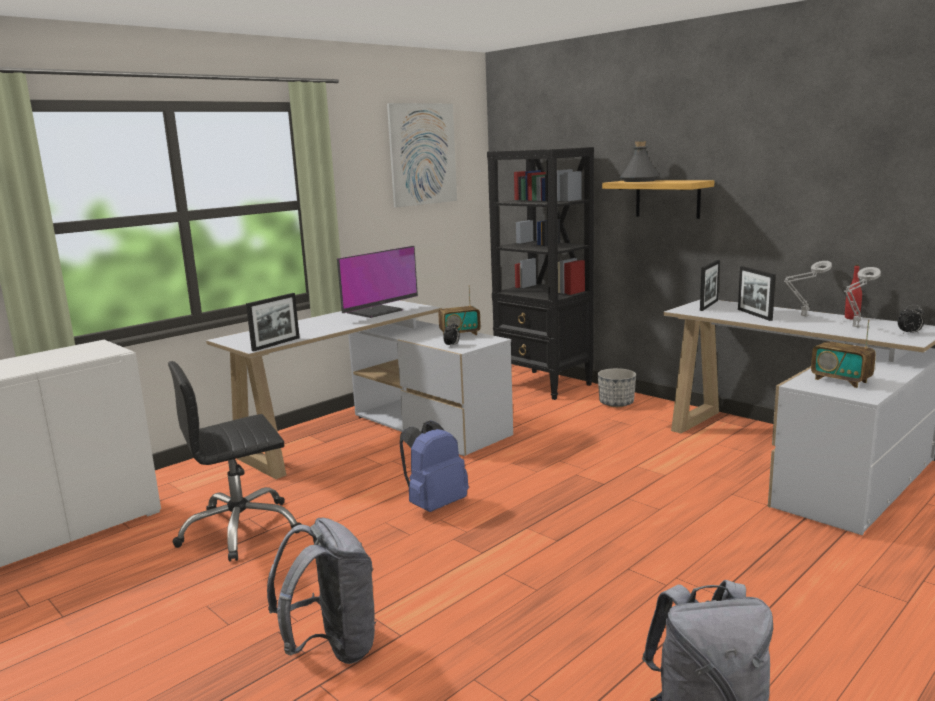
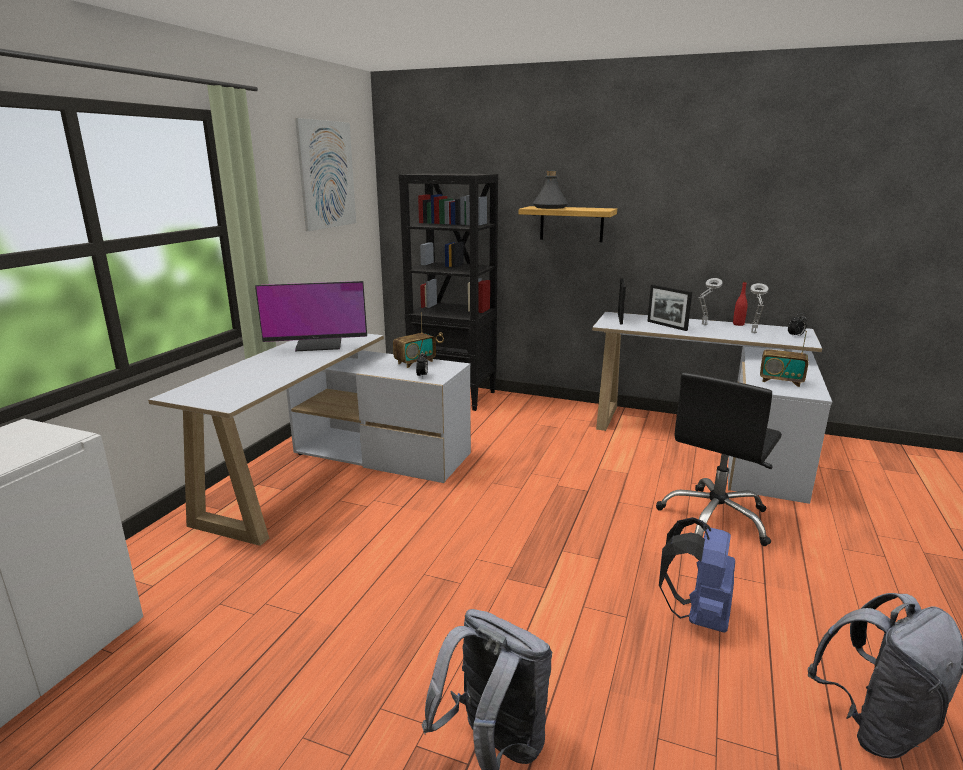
camera: 25 degrees left, 5 degrees up
(240, 530) = (267, 621): black office chair -> black office chair (715, 519)
(276, 344) = (250, 397): picture frame -> none
(376, 312) = (319, 345): monitor -> monitor turned 60 degrees clockwise
(434, 505) = (457, 543): blue backpack -> blue backpack (697, 615)
(616, 403) = (531, 408): planter -> none

